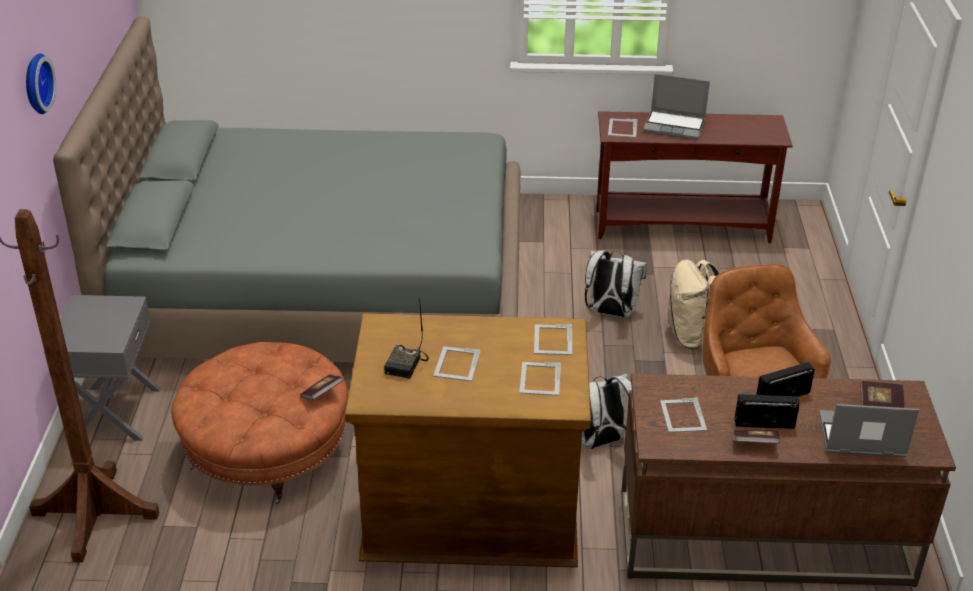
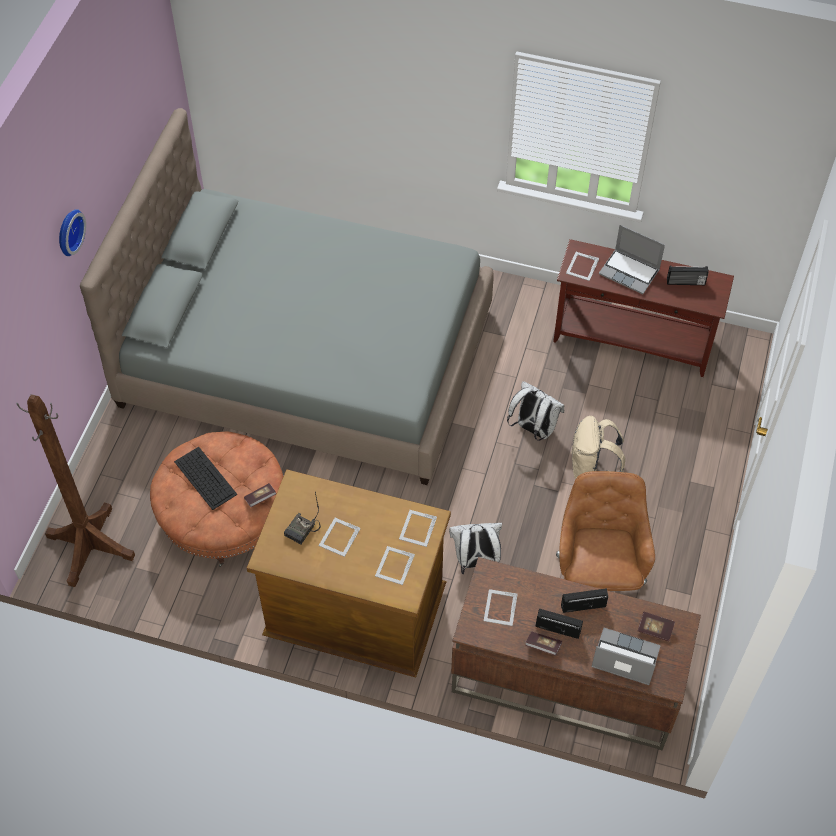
camera: 15 degrees right, 20 degrees up
(114, 413) = (120, 452): grey nightstand -> none
(243, 385) = (204, 477): none -> keyboard
(737, 126) = (685, 282): none -> radio

